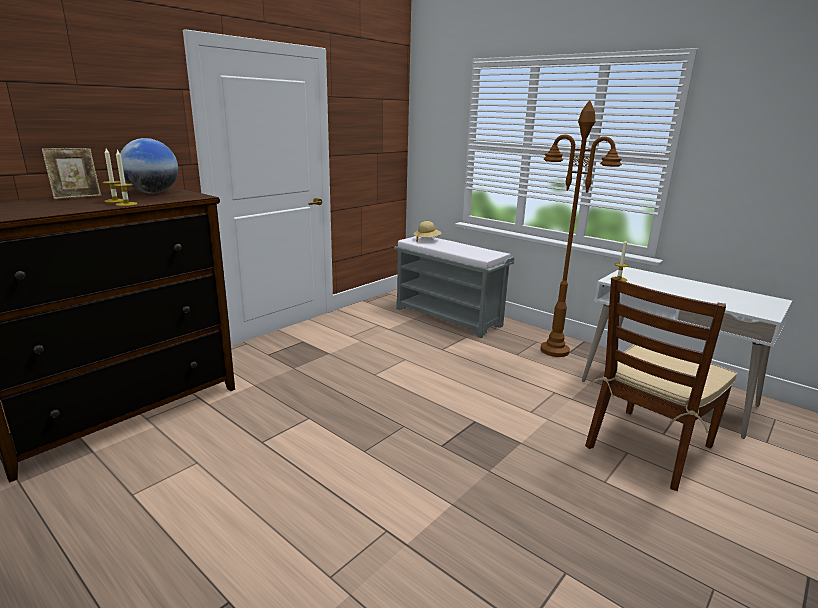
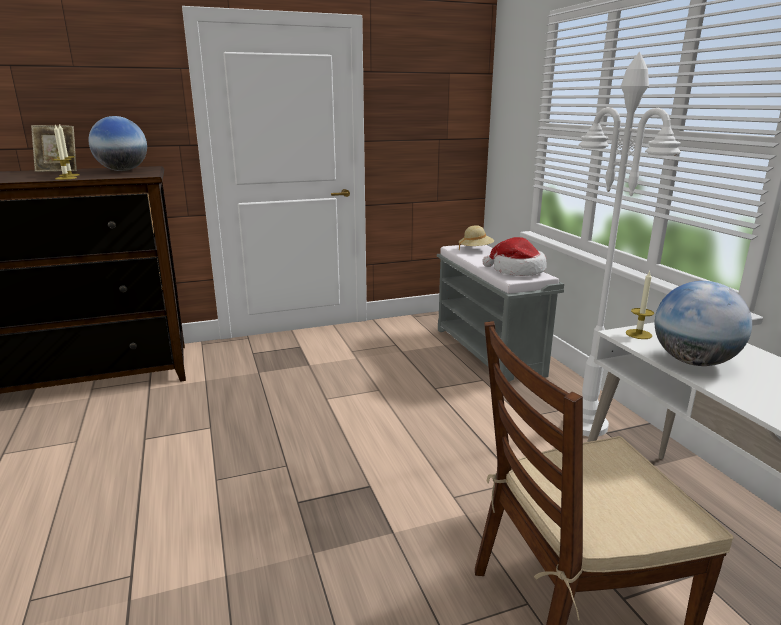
camera: 30 degrees right, 0 degrees up
(478, 252) = (516, 271): none -> hat
(555, 350) = (586, 425): brown floor lamp -> white floor lamp
(663, 289) = (693, 362): none -> globe

